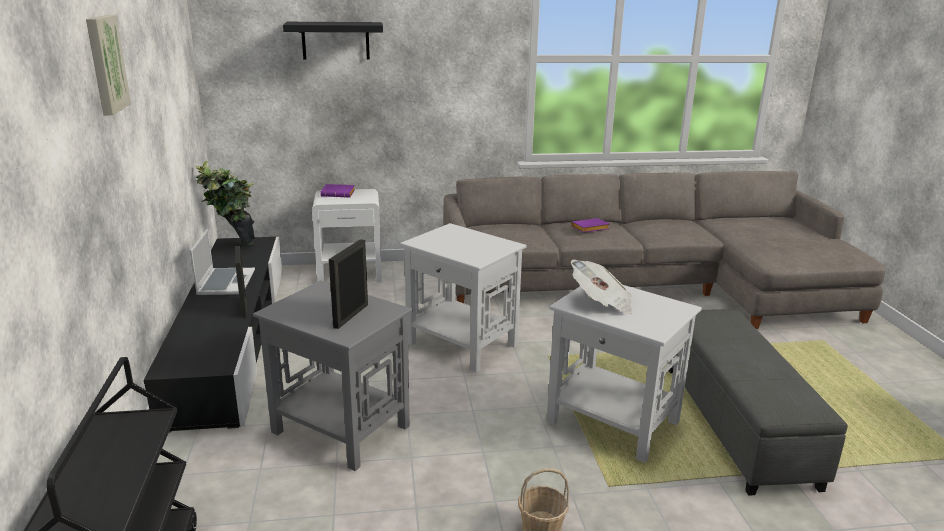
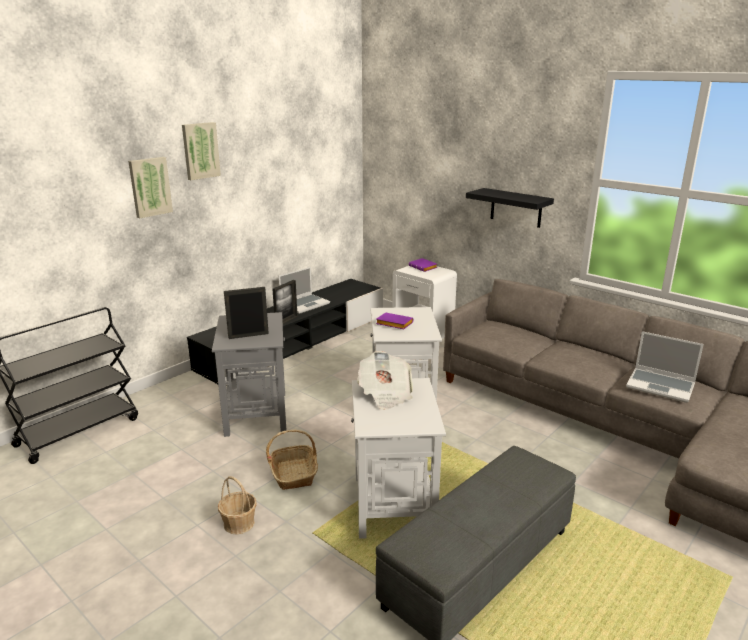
camera: 50 degrees right, 0 degrees up
(77, 133) = (150, 187): none -> picture
(233, 248) = (346, 287): potted plant -> none
(335, 40) = (442, 148): black shelf -> black shelf (516, 208)
(495, 454) = (294, 473): none -> basket
(589, 229) = (577, 356): purple book -> purple book (393, 324)
(672, 229) = (661, 386): none -> laptop

